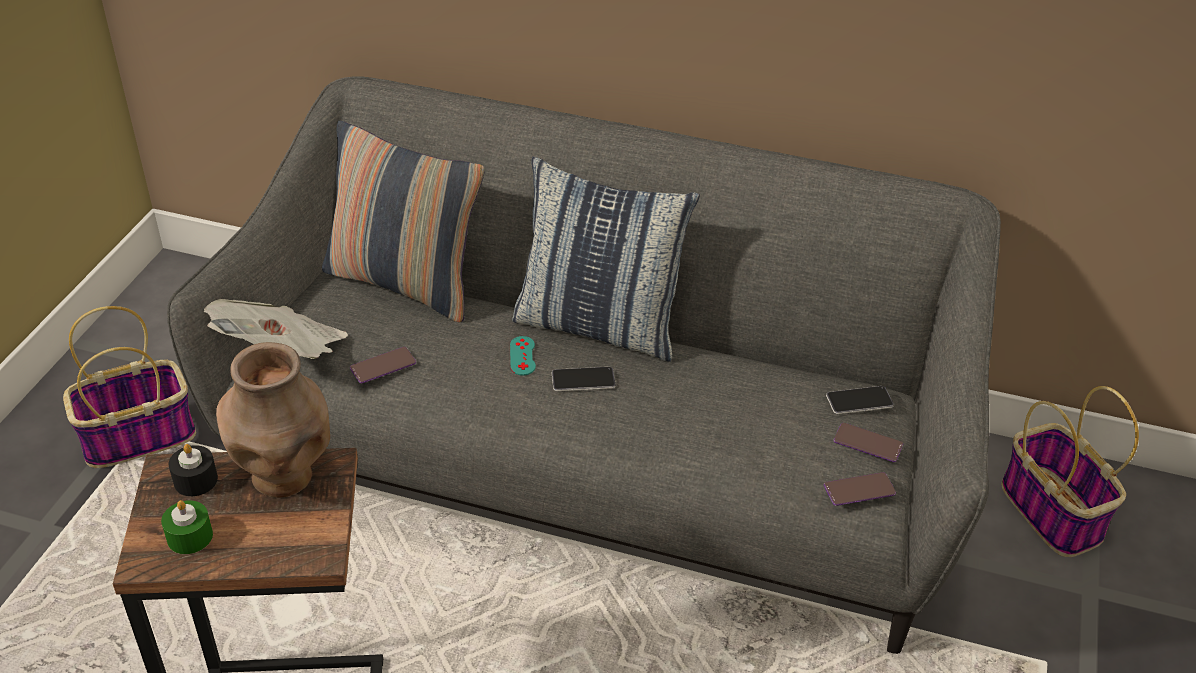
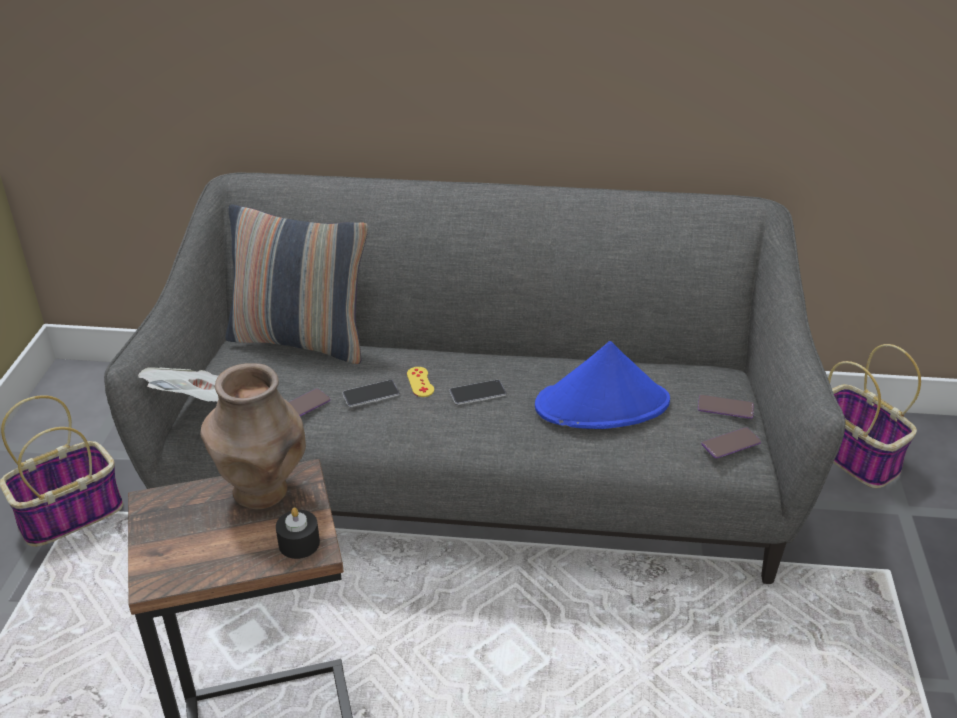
camera: 10 degrees left, 5 degrees down
(190, 536) = (190, 553): green candle -> none
(195, 480) = (181, 506): black candle -> black candle (299, 543)
(522, 356) = (420, 382): turquoise game controller -> yellow game controller
(598, 326) = (476, 351): pillow -> none
(723, 417) = (602, 405): none -> blue hat
(859, 401) = (707, 378): phone -> phone (371, 395)

